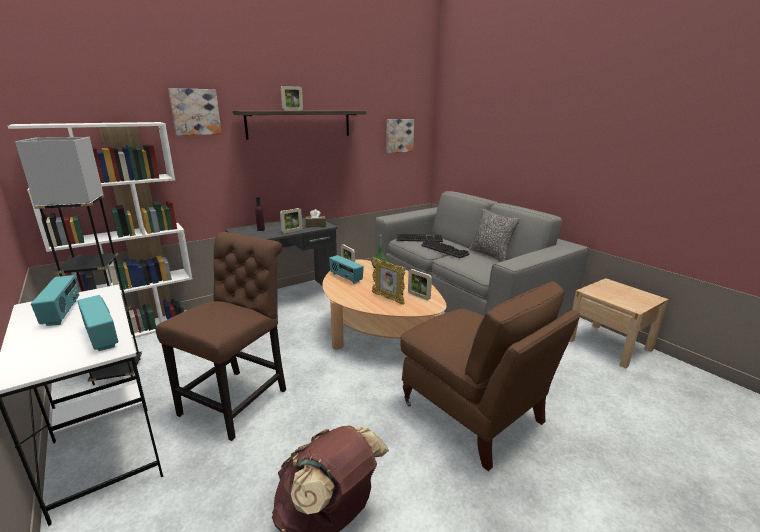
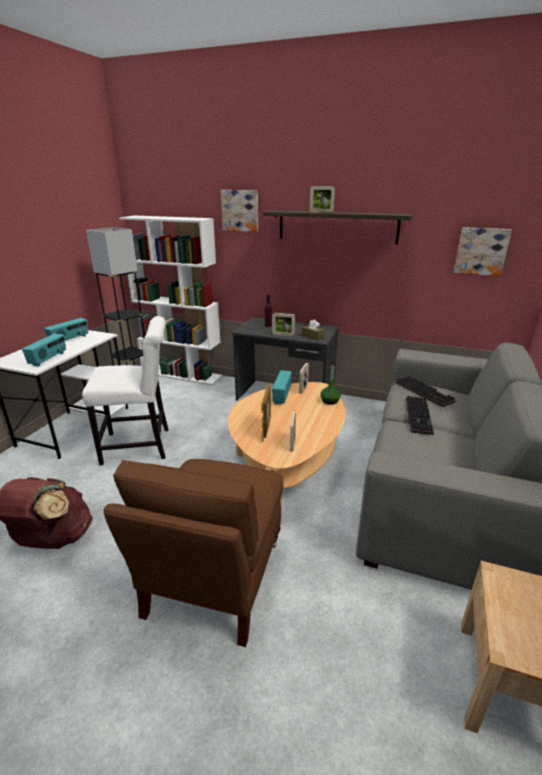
camera: 55 degrees right, 5 degrees up
(239, 399) = (140, 446): brown chair -> white chair
(490, 255) = (472, 451): pillow -> none

